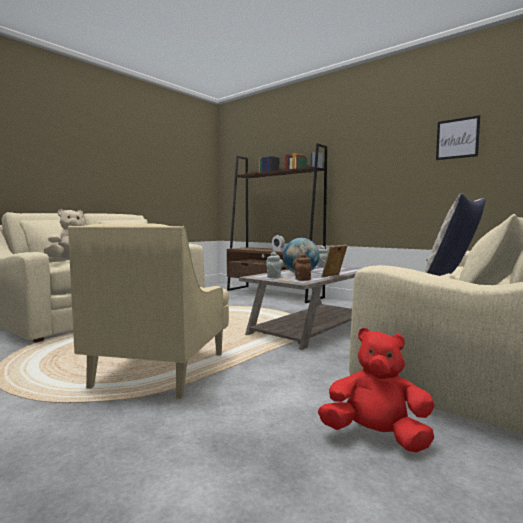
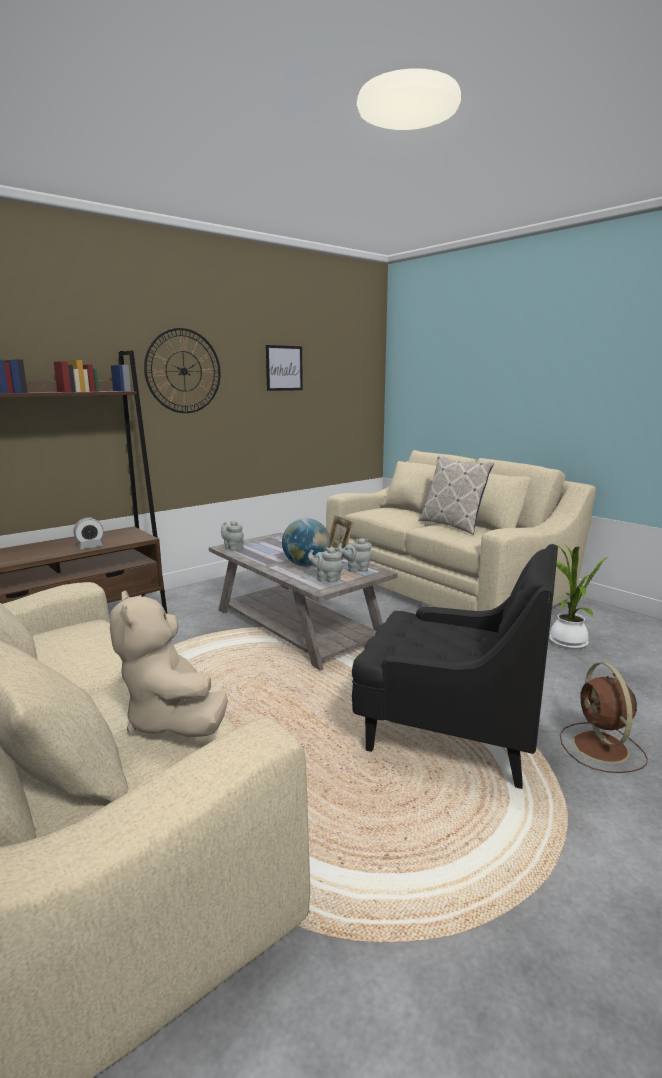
camera: 80 degrees left, 10 degrees up
(123, 427) = (601, 749): none -> brown fan
(162, 369) = (449, 734): beige armchair -> black armchair
(302, 279) = (356, 569): brown teapot -> grey teapot
(366, 153) = (183, 371): none -> wall clock
(376, 437) = (567, 643): red plush toy -> potted plant

